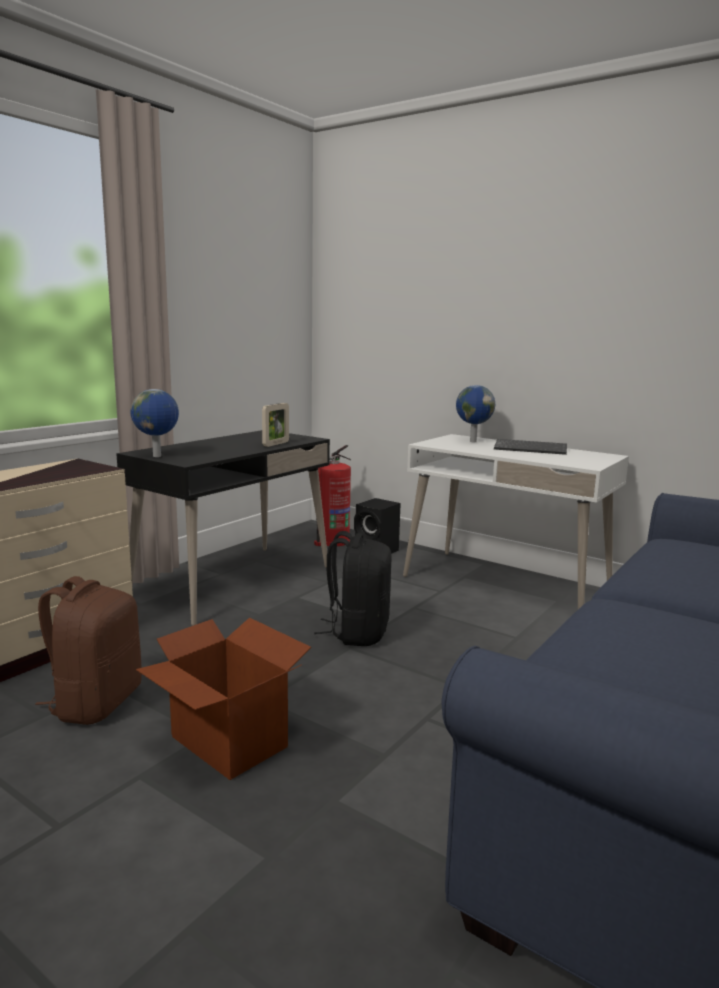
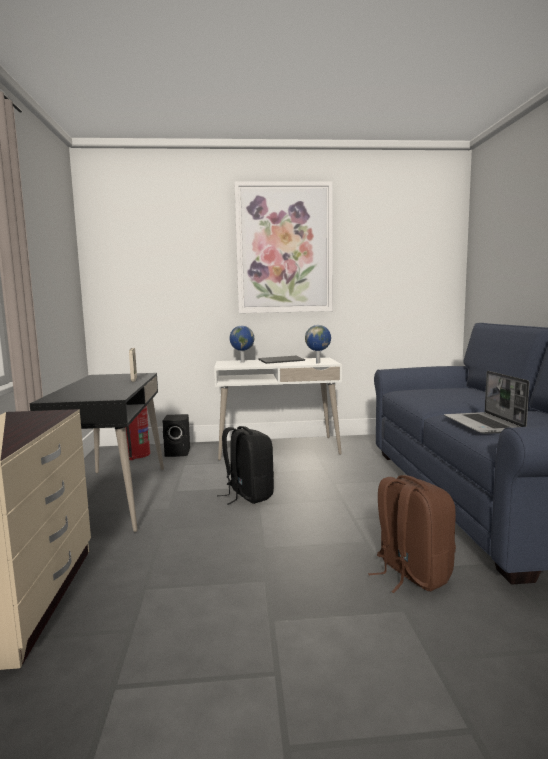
camera: 40 degrees left, 5 degrees down
(95, 703) = (156, 603): brown backpack -> brown backpack (410, 574)
(157, 456) = (76, 398): globe -> globe (318, 363)
(228, 742) = (285, 577): cardboard box -> none
(575, 260) = (284, 248): none -> picture
(610, 639) = (484, 424): none -> laptop

